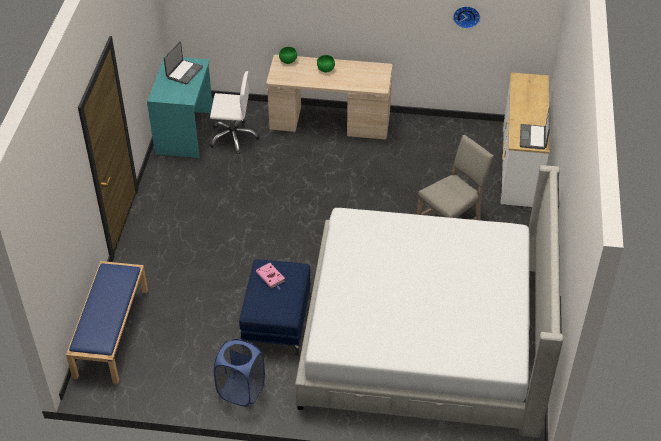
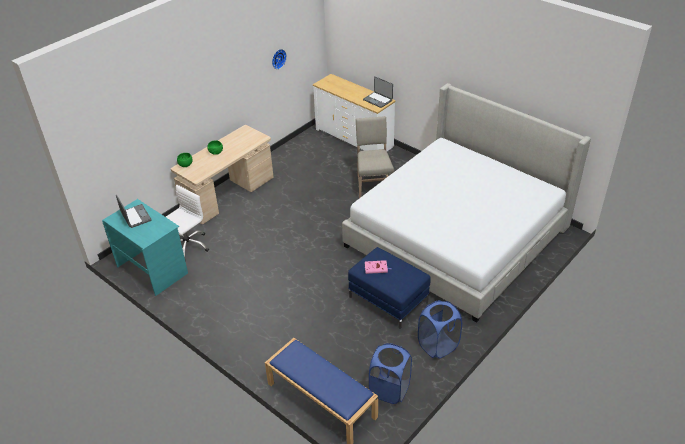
camera: 55 degrees left, 5 degrees down
(156, 377) = (390, 389): none -> blue laundry basket

